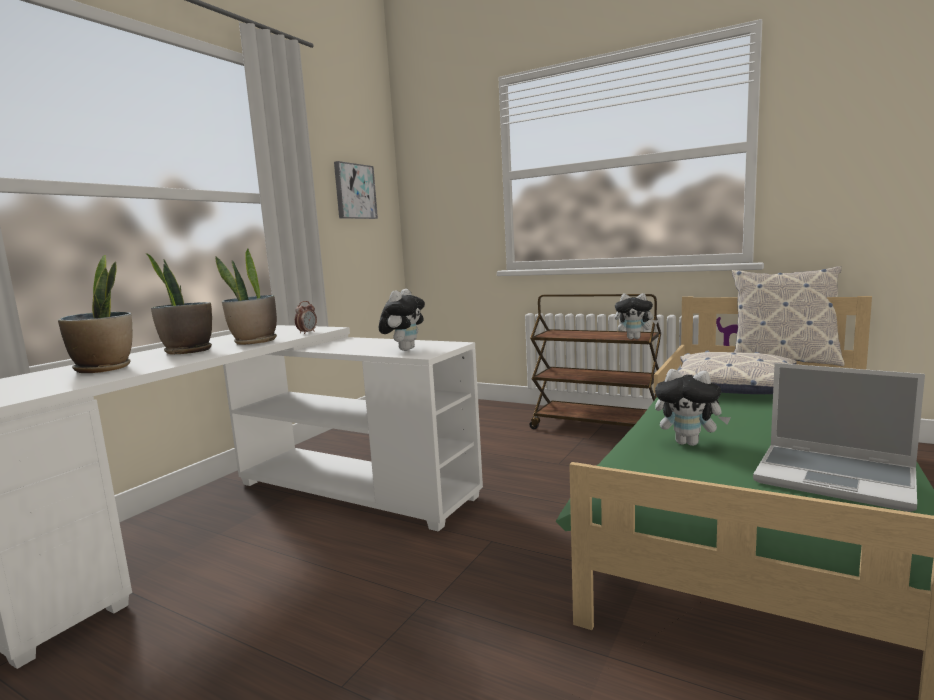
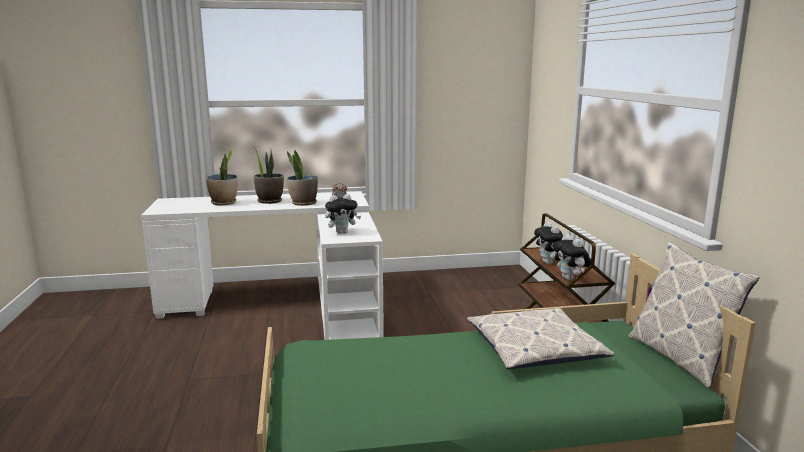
camera: 50 degrees right, 5 degrees up
(354, 191) = (471, 91): picture -> none
(689, 443) = (367, 355): plush toy -> plush toy (550, 263)
(836, 478) = (342, 406): laptop -> none

